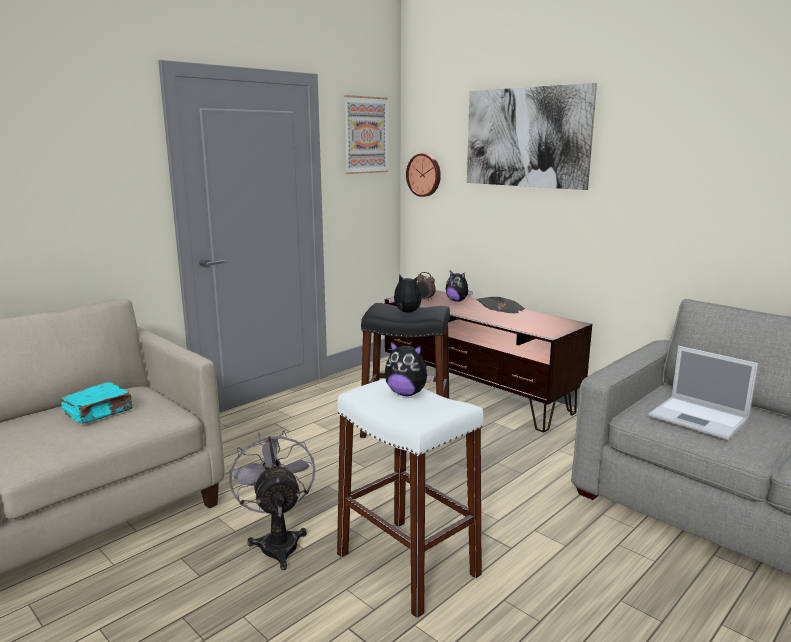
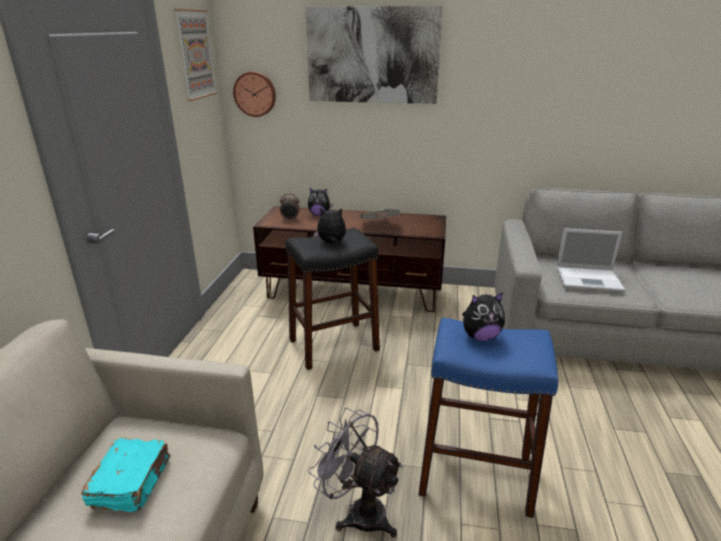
camera: 35 degrees left, 10 degrees up
(407, 564) = (476, 474): white stool -> blue stool

